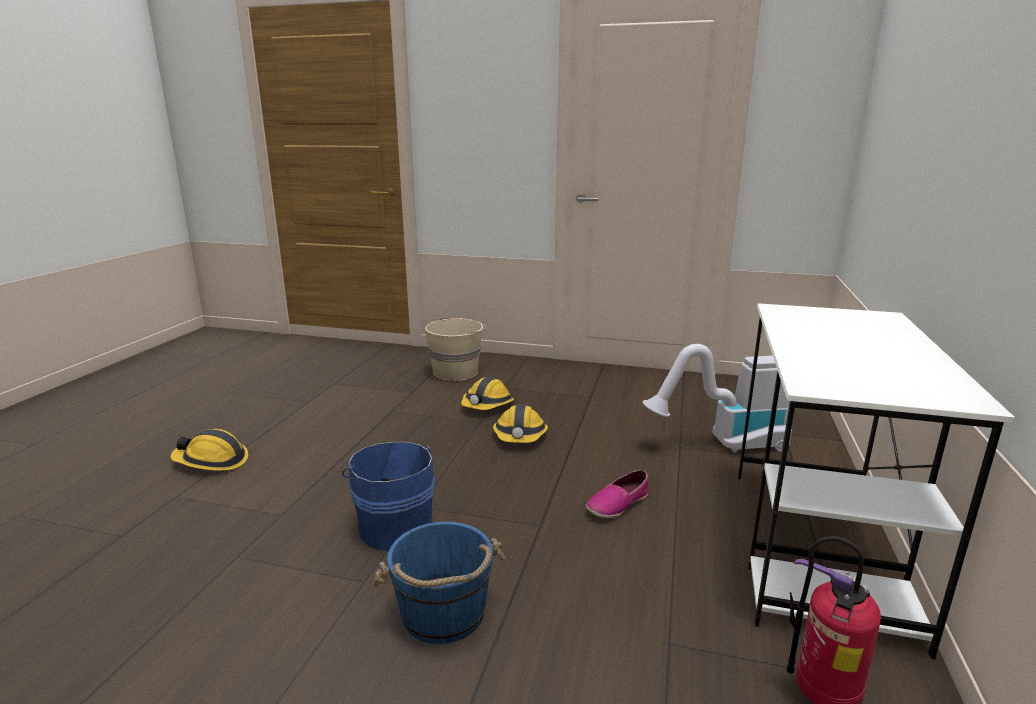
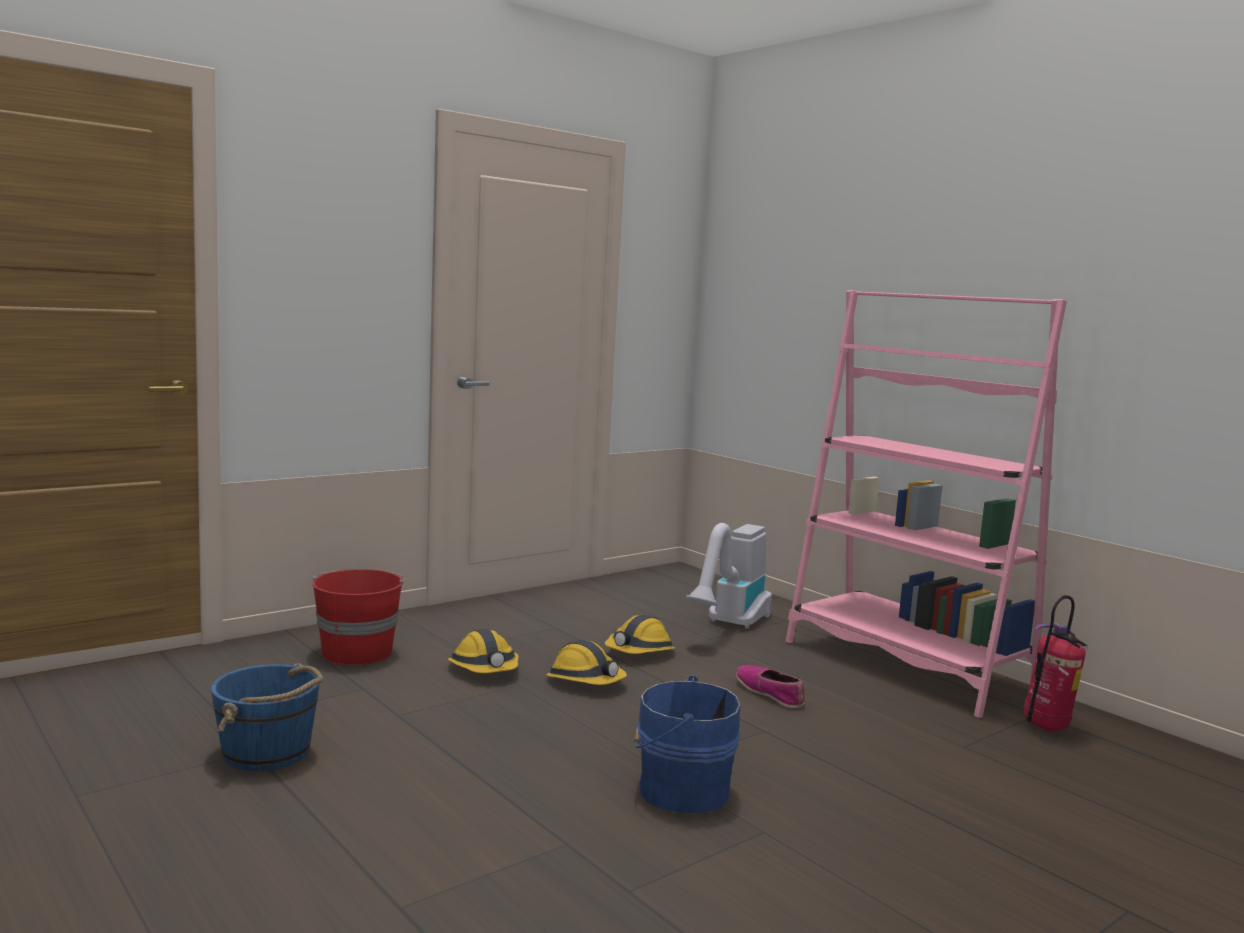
camera: 55 degrees left, 10 degrees down
(212, 461) = (328, 860): hard hat -> hard hat (639, 652)
(443, 614) = (854, 811): blue bucket -> blue bucket (268, 752)
(456, 372) = (357, 652): beige bucket -> red bucket
(617, 504) = (770, 693): shoe -> shoe turned 150 degrees clockwise
(816, 550) = (906, 665): white desk -> pink bookcase

